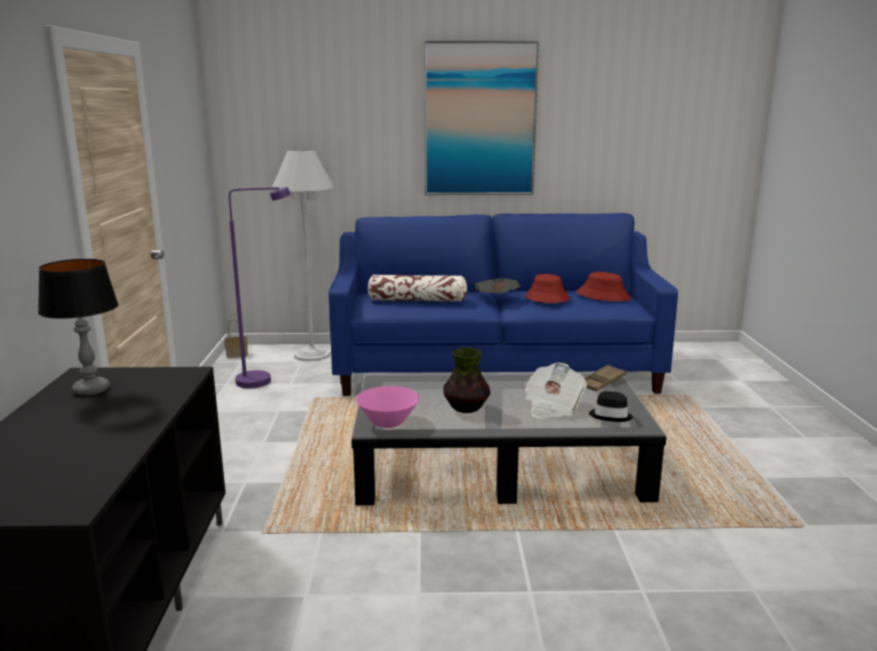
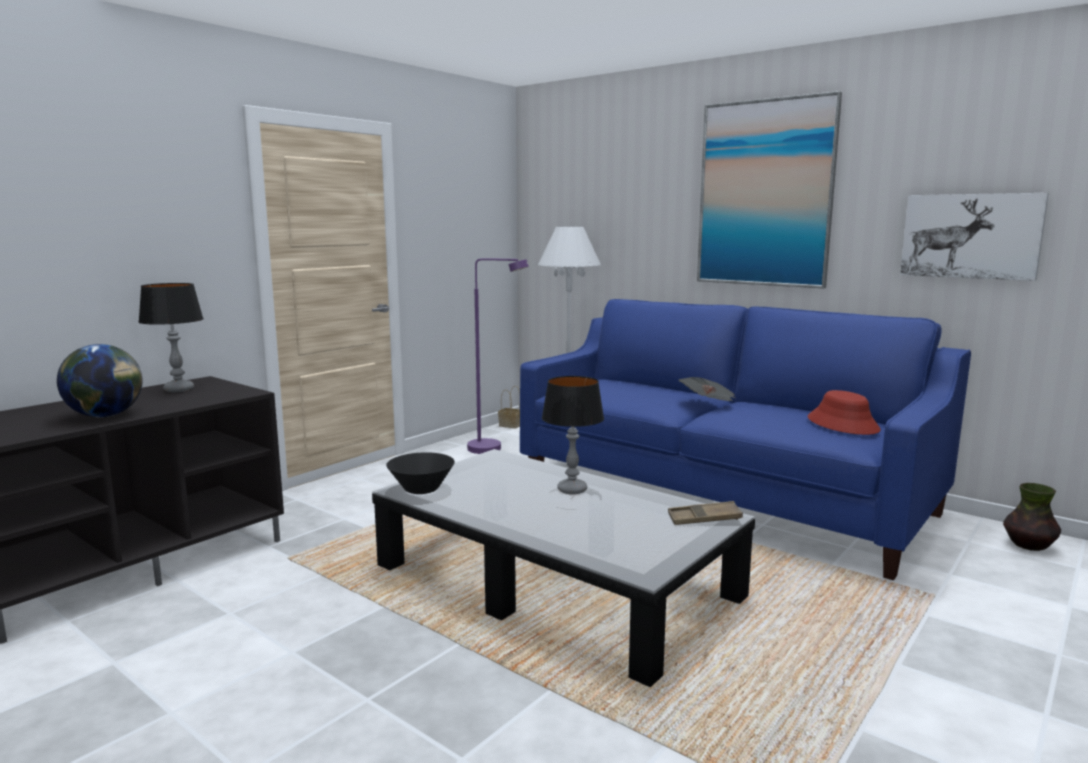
camera: 40 degrees right, 5 degrees down
(110, 437) = (106, 416): none -> globe
(388, 422) = (421, 489): pink bowl -> black bowl
(417, 300) = (618, 391): pillow -> none
(466, 409) = (508, 499): vase -> vase (1029, 546)
(491, 388) = (572, 490): none -> table lamp
(546, 298) = (761, 413): red hat -> none
(552, 407) = (590, 524): newspaper -> none
(611, 416) = (633, 552): black hat -> none
(629, 152) = (970, 236): none -> picture

